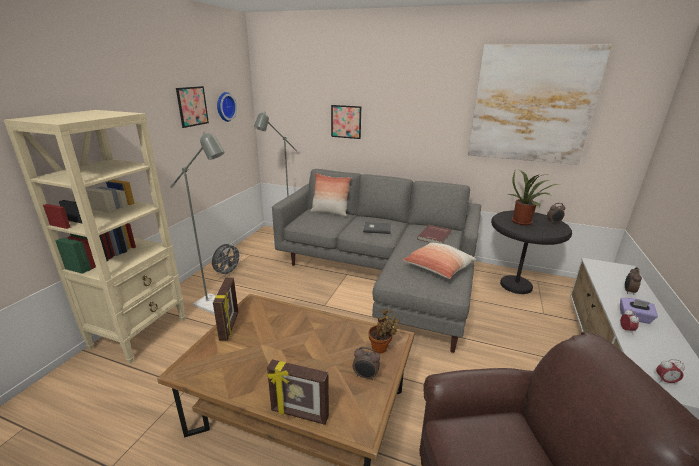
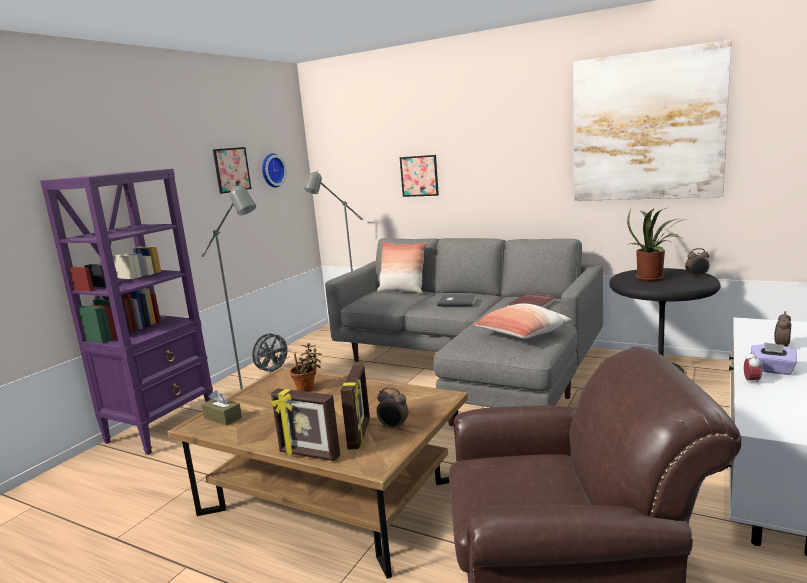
camera: 10 degrees right, 10 degrees down
(140, 332) = (162, 428): beige bookcase -> purple bookcase
(208, 360) = (223, 418): none -> brown tissue box
(230, 326) = (253, 392): picture frame -> picture frame (360, 434)
(381, 348) = (421, 405): potted plant -> potted plant (307, 388)
(665, 381) = (774, 423): alarm clock -> none

